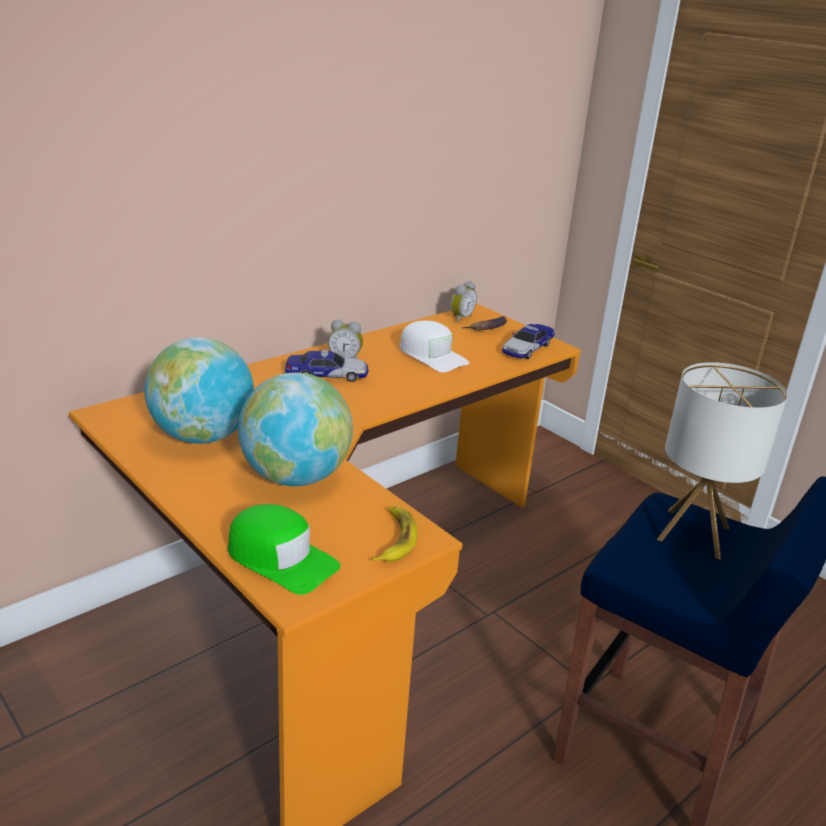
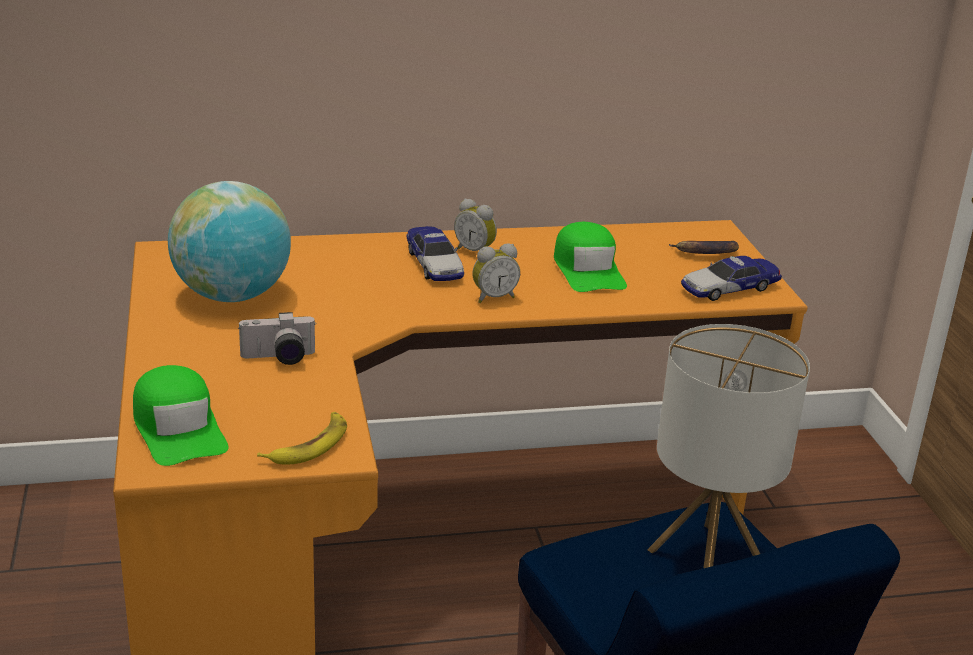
camera: 30 degrees right, 0 degrees up
(295, 477) = (279, 358): globe -> camera
(327, 374) = (434, 263): toy car -> toy car turned 45 degrees clockwise
(432, 356) = (588, 270): white cap -> green cap
(460, 318) = (682, 233): alarm clock -> alarm clock (493, 297)

